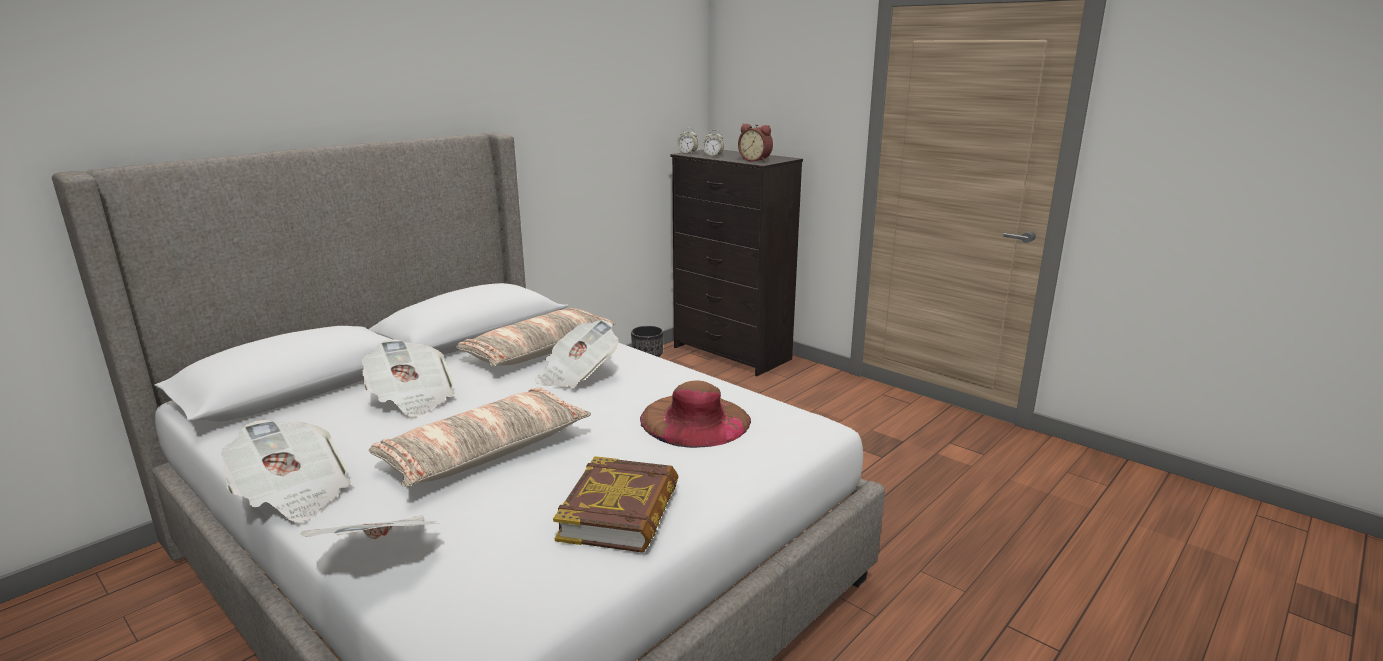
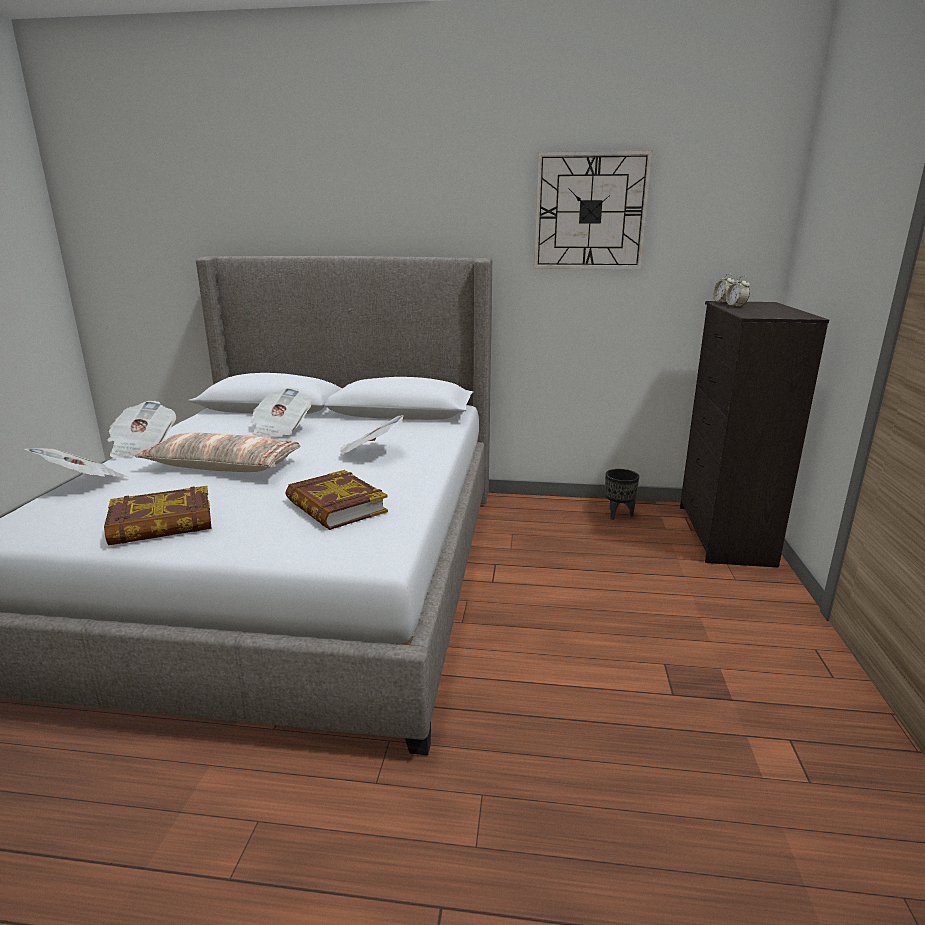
camera: 55 degrees right, 0 degrees up
(538, 350) = (398, 433): pillow -> none
(572, 75) = (590, 212): none -> wall clock
(695, 420) = (336, 507): brown hat -> book
(756, 160) = (758, 313): alarm clock -> none

